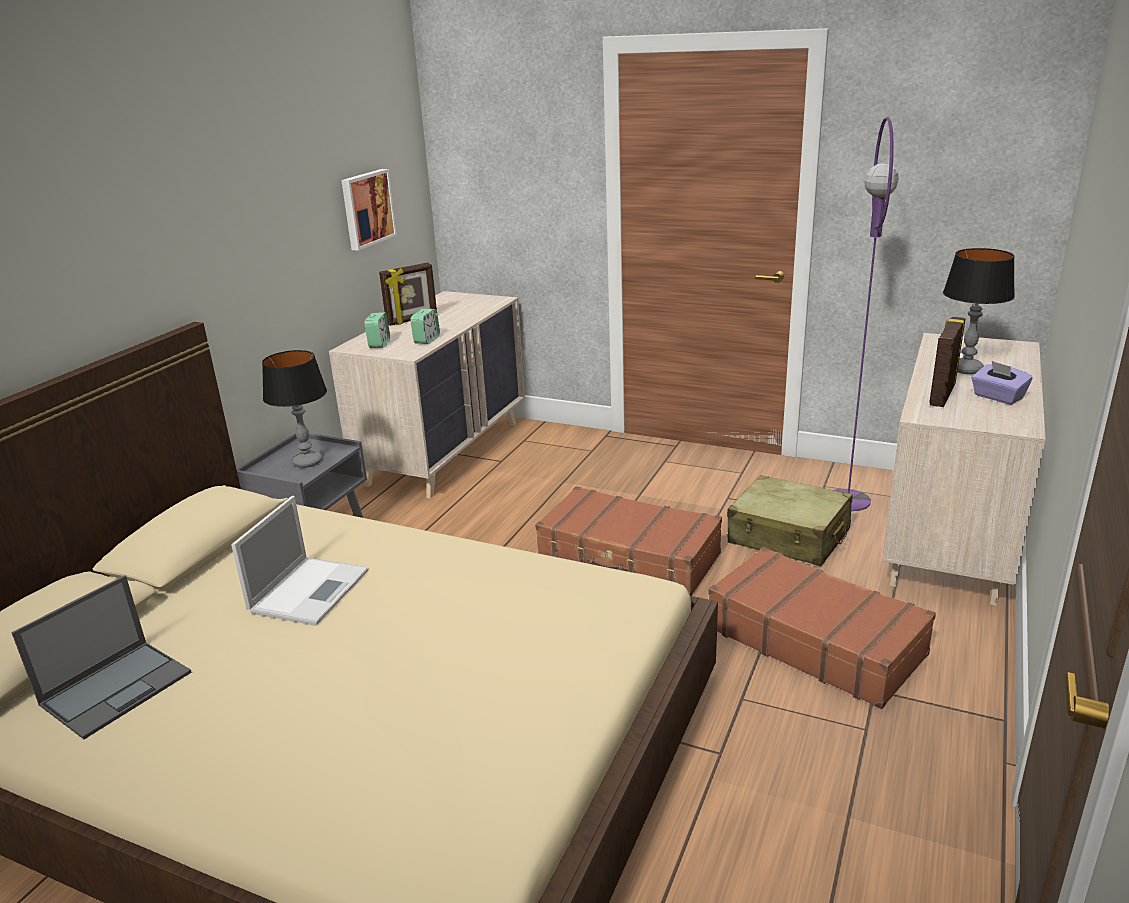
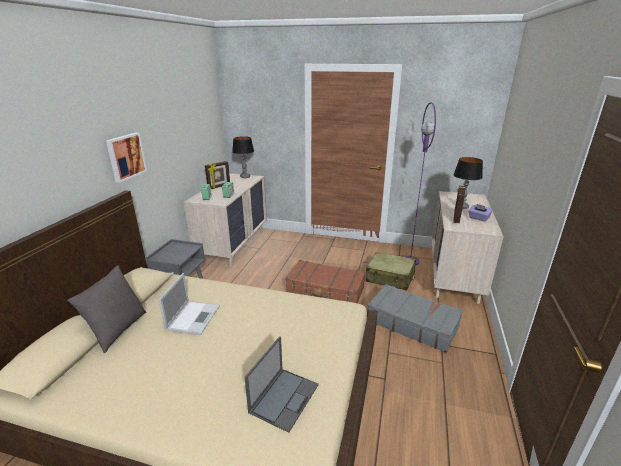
camera: 10 degrees left, 0 degrees up
(117, 687) = (105, 375): laptop -> laptop (284, 397)
(157, 607) = (117, 330): none -> grey pillow
(308, 462) = (178, 254): table lamp -> table lamp (245, 176)
(366, 208) = (198, 136): picture -> picture (125, 156)
(815, 640) = (412, 323): brown suitcase -> grey suitcase

